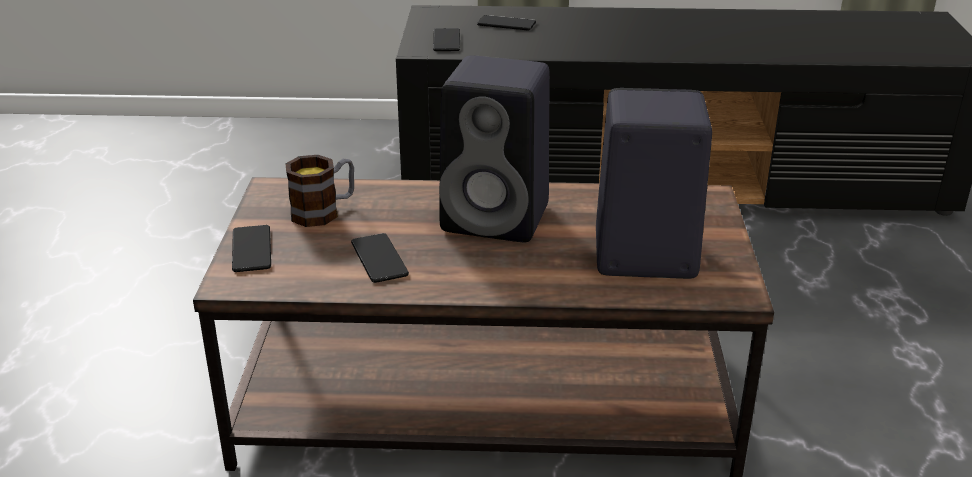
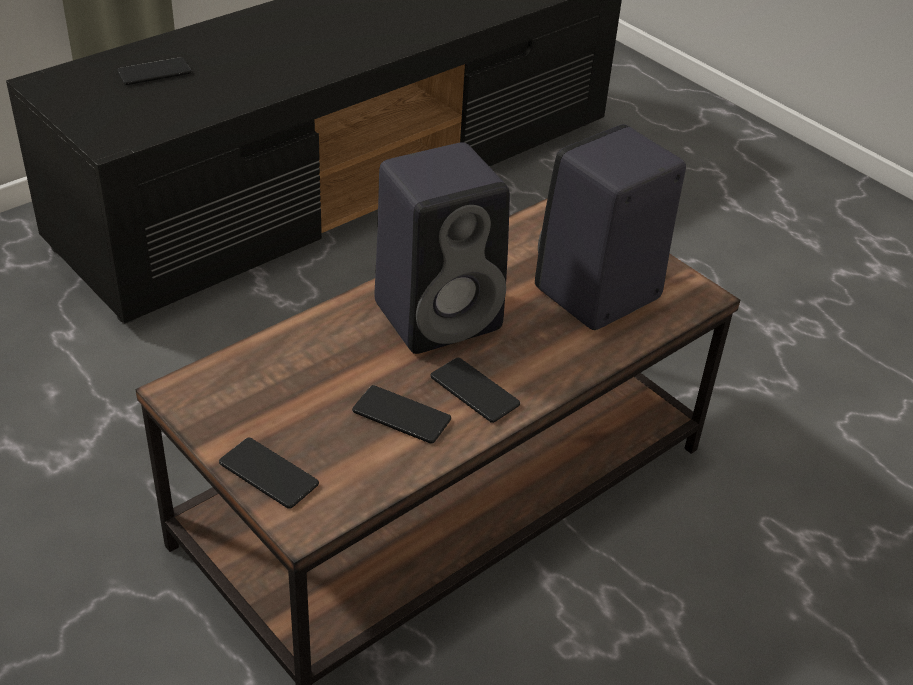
camera: 45 degrees left, 10 degrees up
(324, 211) = (274, 391): mug -> none
(446, 41) = (122, 119): phone -> phone (474, 391)

